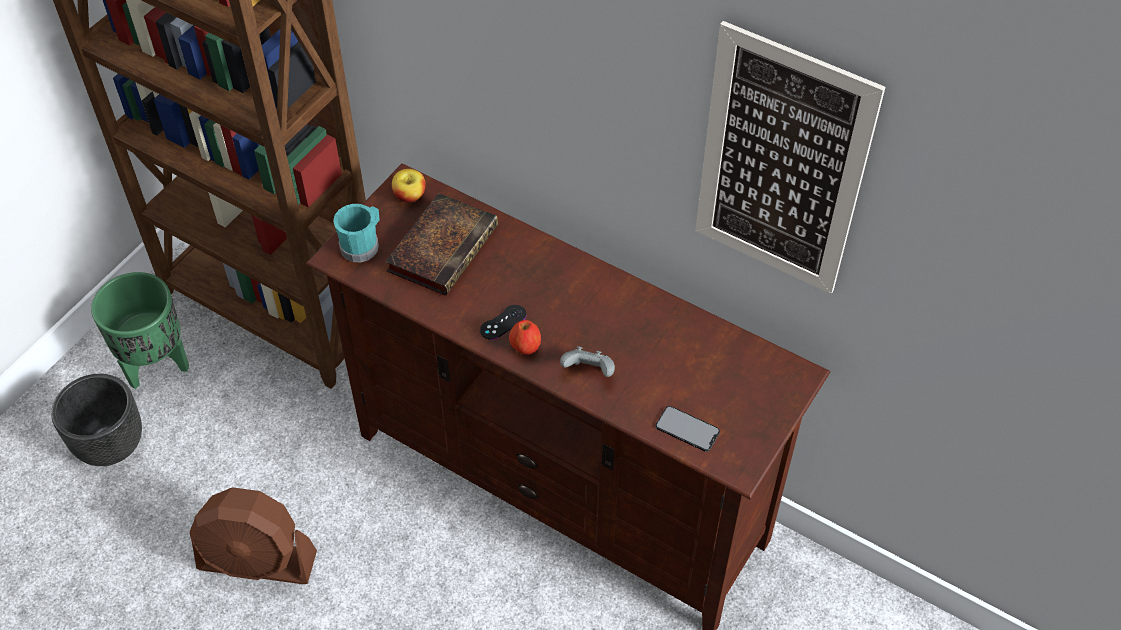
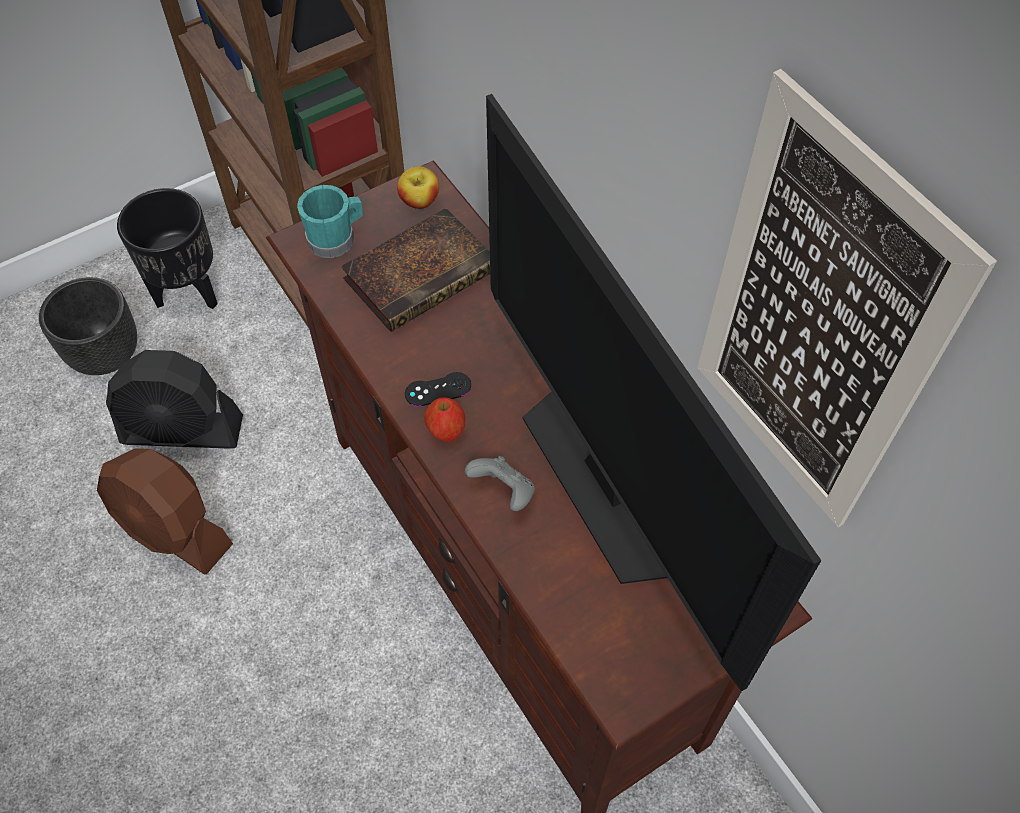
camera: 25 degrees right, 5 degrees up
(157, 366) = (189, 293): green planter -> black planter
(219, 480) = (183, 430): none -> black fan
(656, 337) = (609, 480): none -> television
(687, 429) = (583, 618): phone -> none

